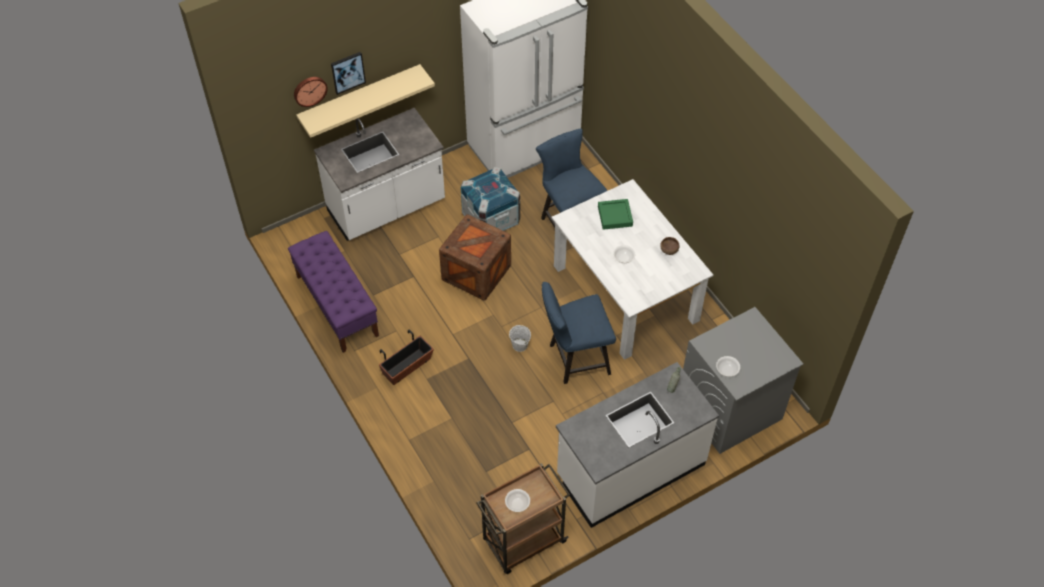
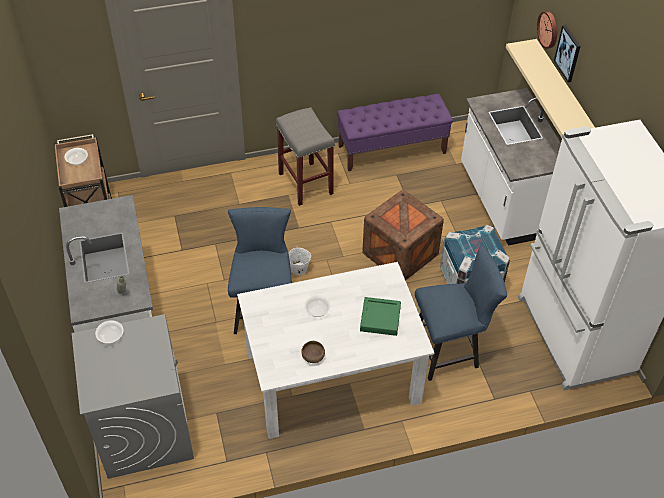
camera: 105 degrees right, 5 degrees down
(407, 367) = (306, 184): planter -> grey stool

